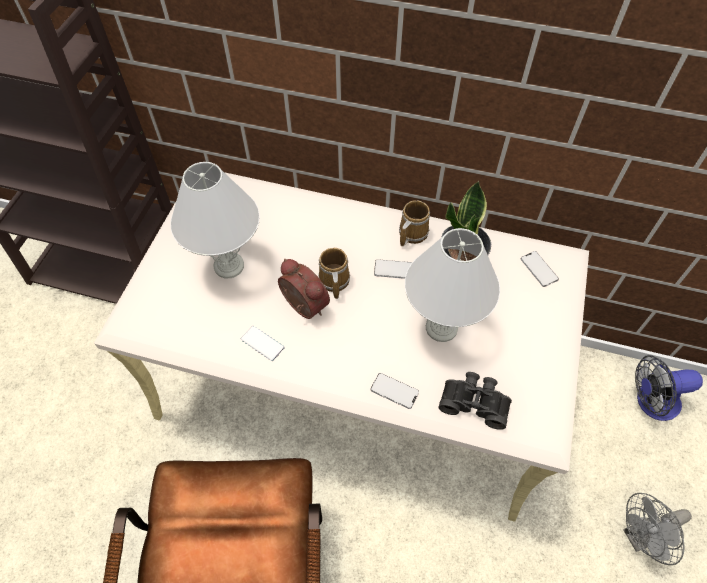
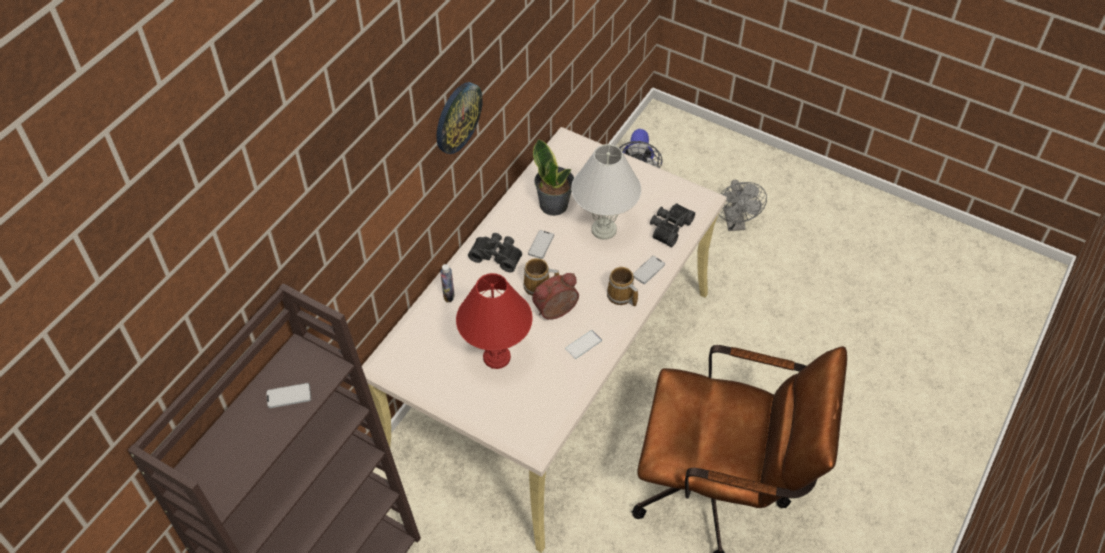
camera: 75 degrees left, 5 degrees down
(229, 265) = (496, 357): white table lamp -> red table lamp
(299, 207) = (448, 295): none -> bottle
(365, 234) = (497, 255): none -> black binoculars
(410, 56) = (457, 117): none -> wall clock
(411, 233) = (508, 225): mug -> mug (621, 296)
(539, 269) = (571, 158): phone -> phone (289, 396)

